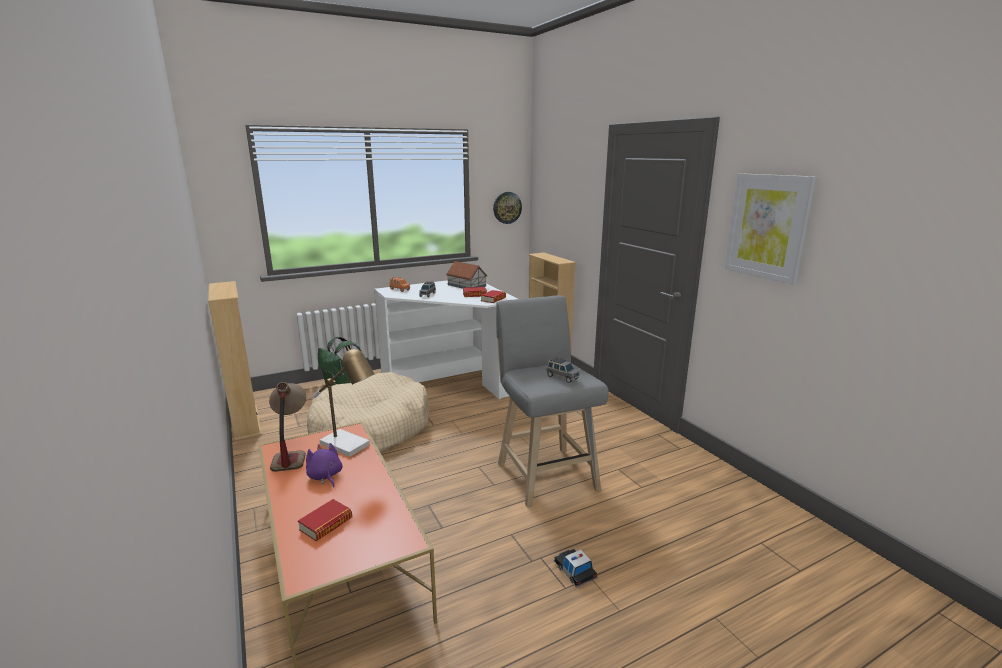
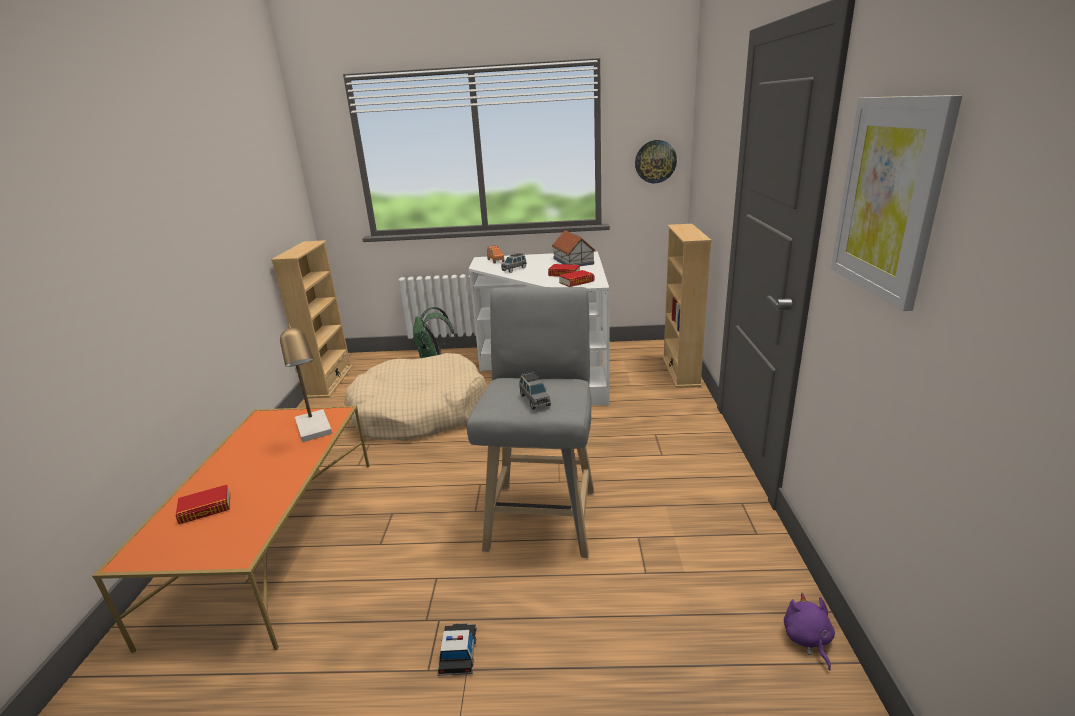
camera: 30 degrees right, 5 degrees up
(290, 452) = (265, 424): table lamp -> none
(325, 476) = (261, 457): purple plush toy -> purple plush toy (807, 639)

